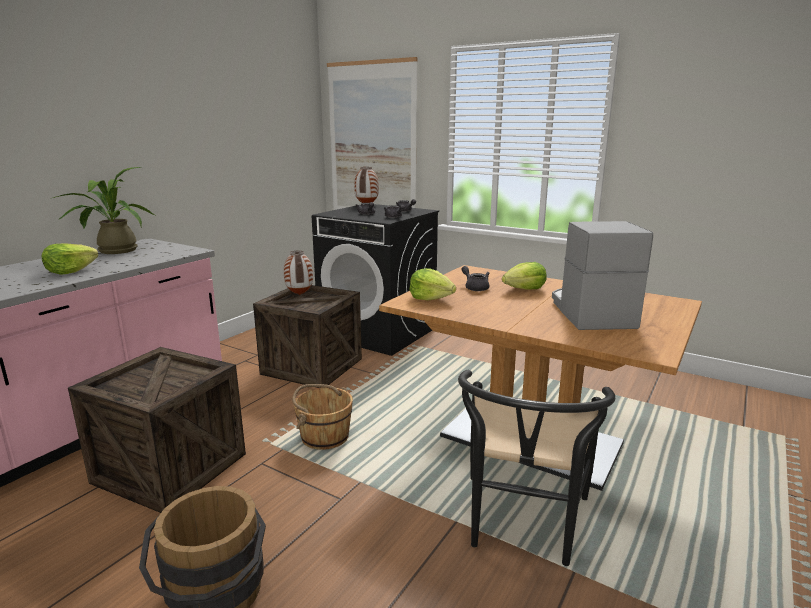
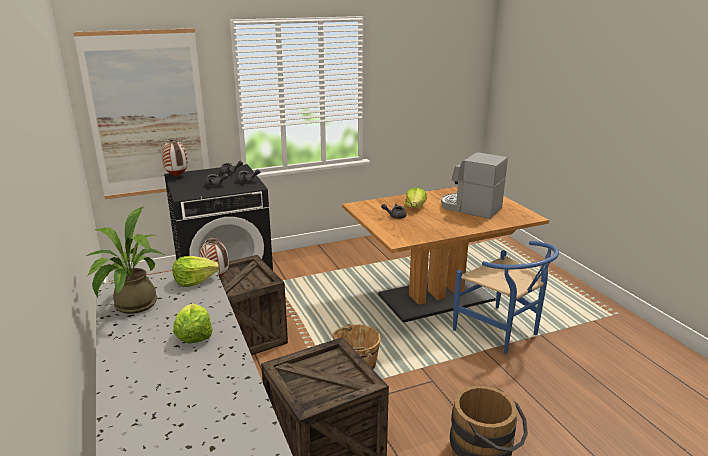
camera: 55 degrees left, 5 degrees up
(431, 298) = (399, 232): lettuce -> lettuce (194, 281)
(522, 526) = (502, 333): black chair -> blue chair

